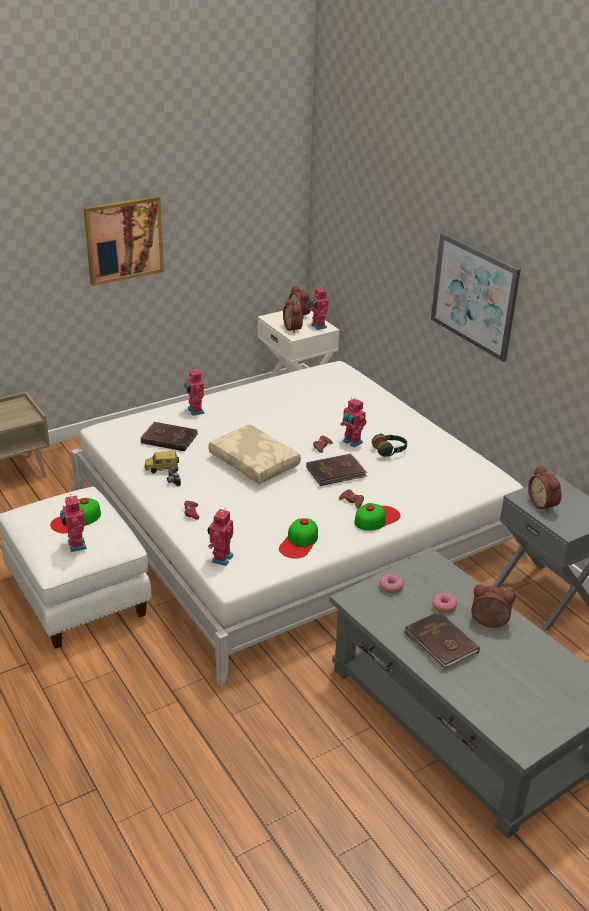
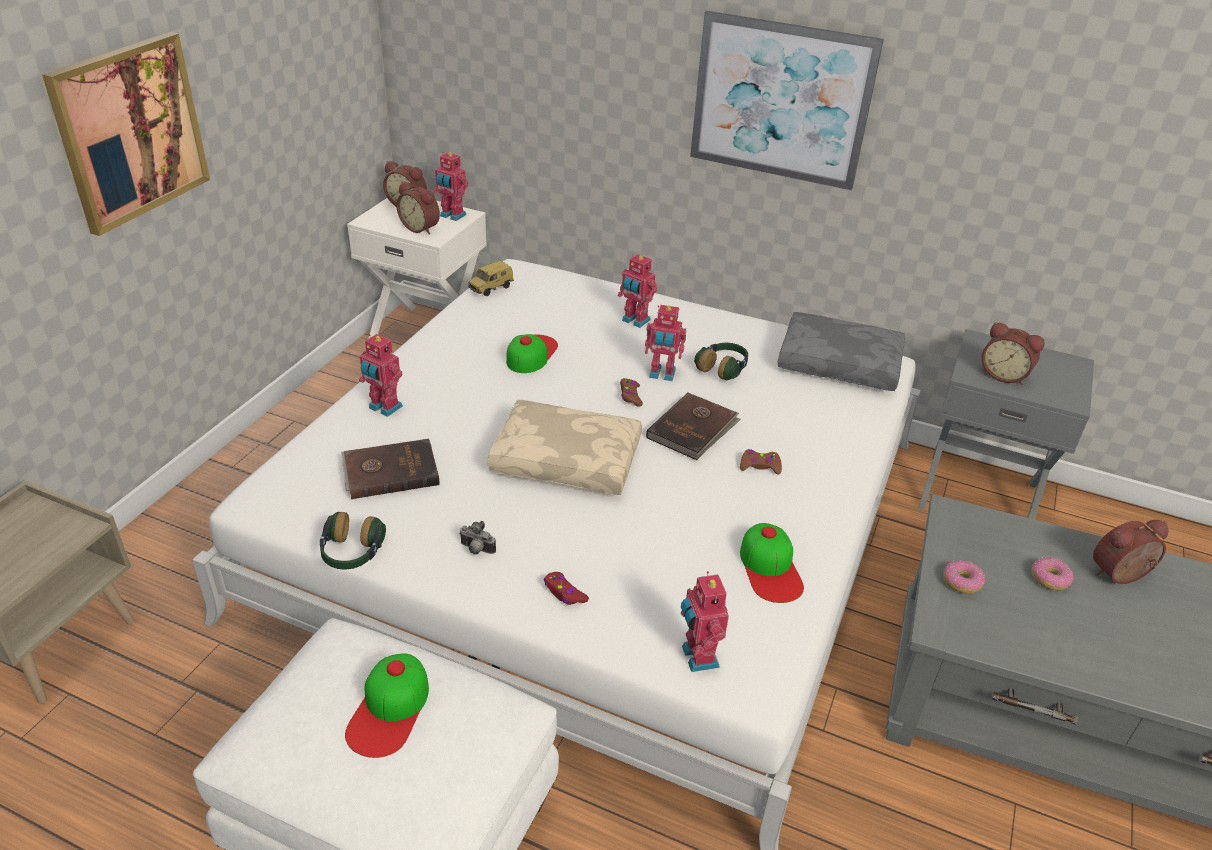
camera: 35 degrees left, 5 degrees up
(75, 545) = (441, 767): toy robot -> toy robot (635, 321)
(120, 463) = (351, 553): none -> headphones
(162, 469) = (435, 534): toy car -> toy car (491, 289)
(376, 518) = (819, 479): cap -> cap (531, 353)
(440, 643) = (1116, 642): brown book -> none
(466, 471) = (840, 363): none -> grey pillow

